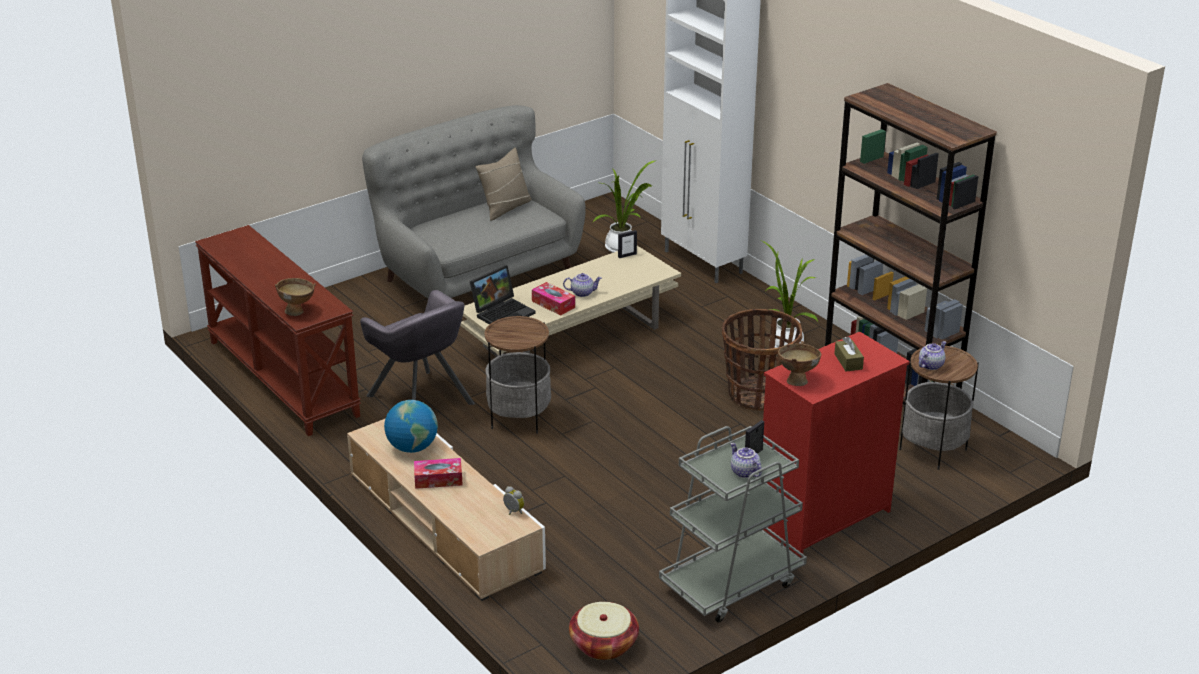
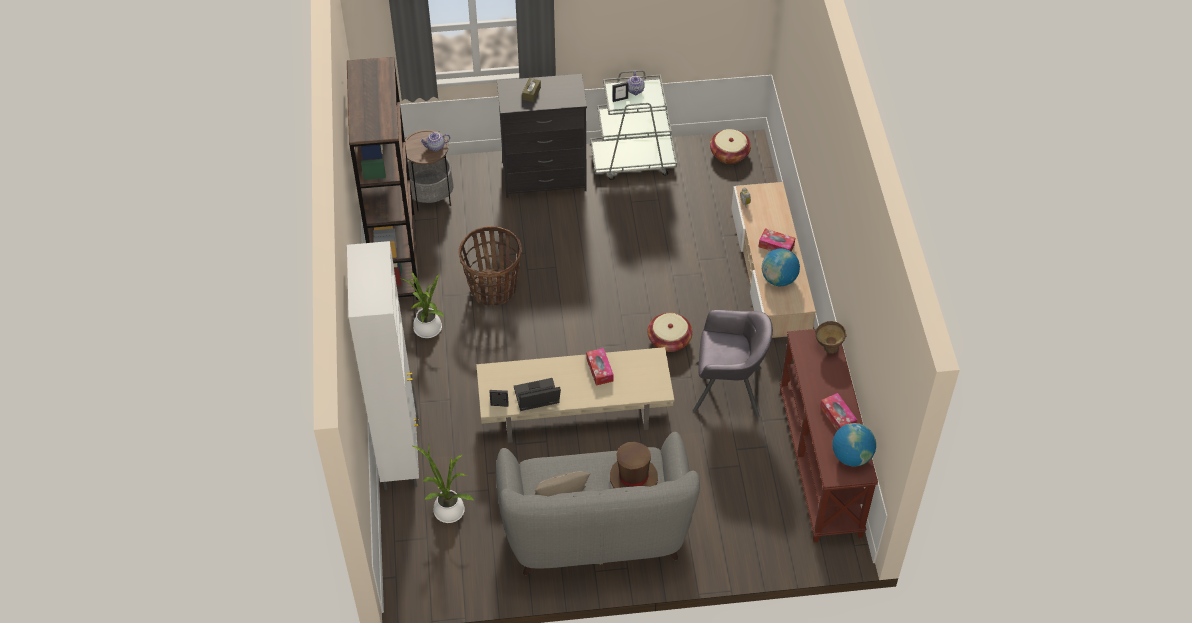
camera: 150 degrees left, 20 degrees up
(230, 248) = (851, 456): none -> globe
(258, 268) = (837, 416): none -> tissue box
(420, 400) = (728, 389): grey armchair -> grey armchair turned 105 degrees clockwise
(450, 236) = (633, 477): none -> brown hat
(503, 312) = (643, 377): laptop -> laptop (536, 399)
(519, 418) = (669, 340): side table -> basket
(582, 293) = (568, 373): teapot -> none
(797, 379) = (573, 93): brown bowl -> none
(822, 518) = (545, 179): red dresser -> black dresser

